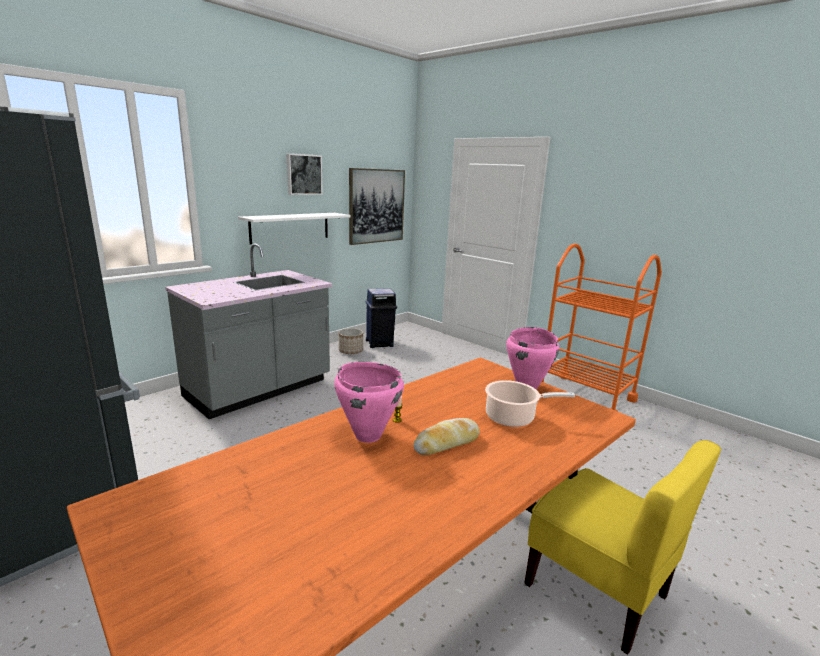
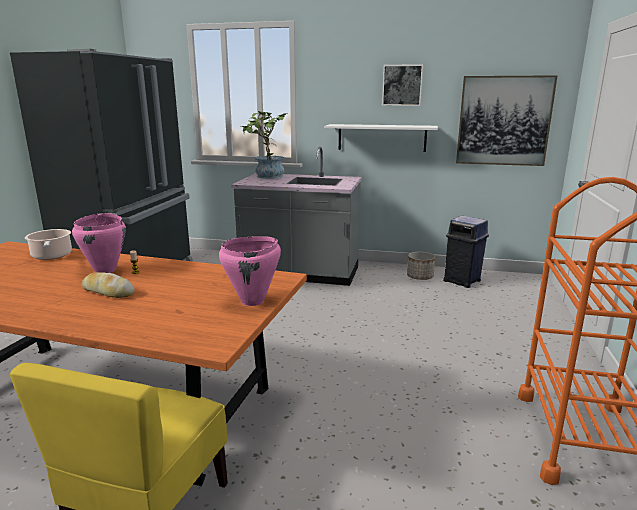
camera: 60 degrees right, 0 degrees up
(201, 288) = (266, 176): none -> potted plant
(513, 417) = (172, 305): cooking pot -> cooking pot (52, 256)

